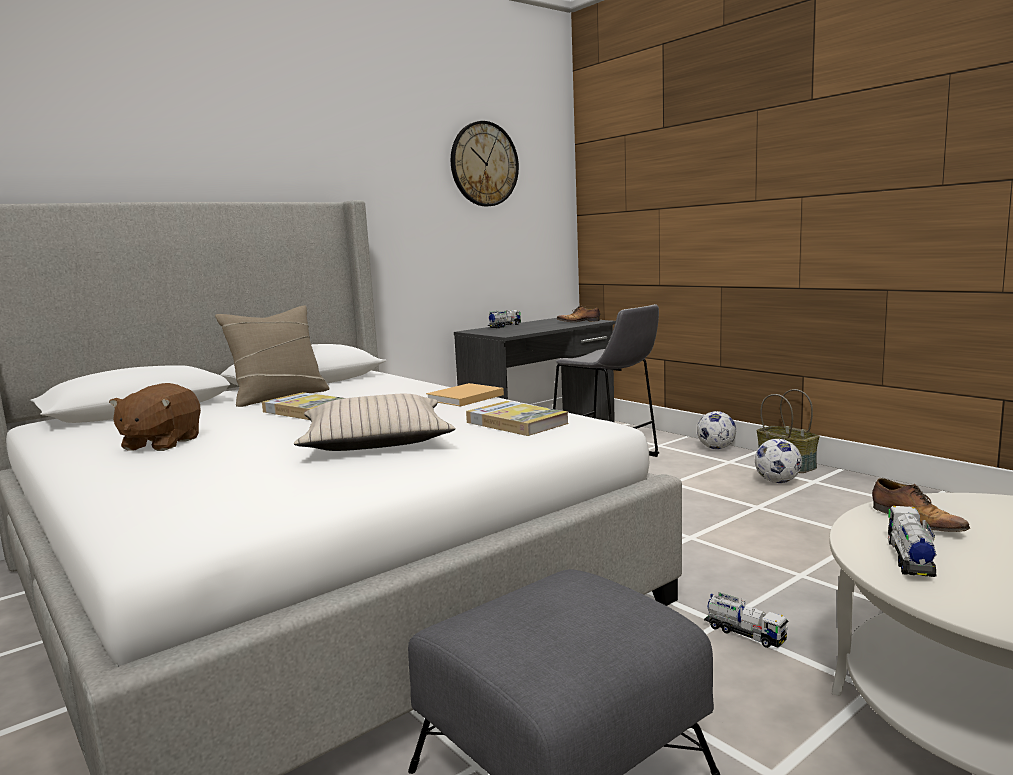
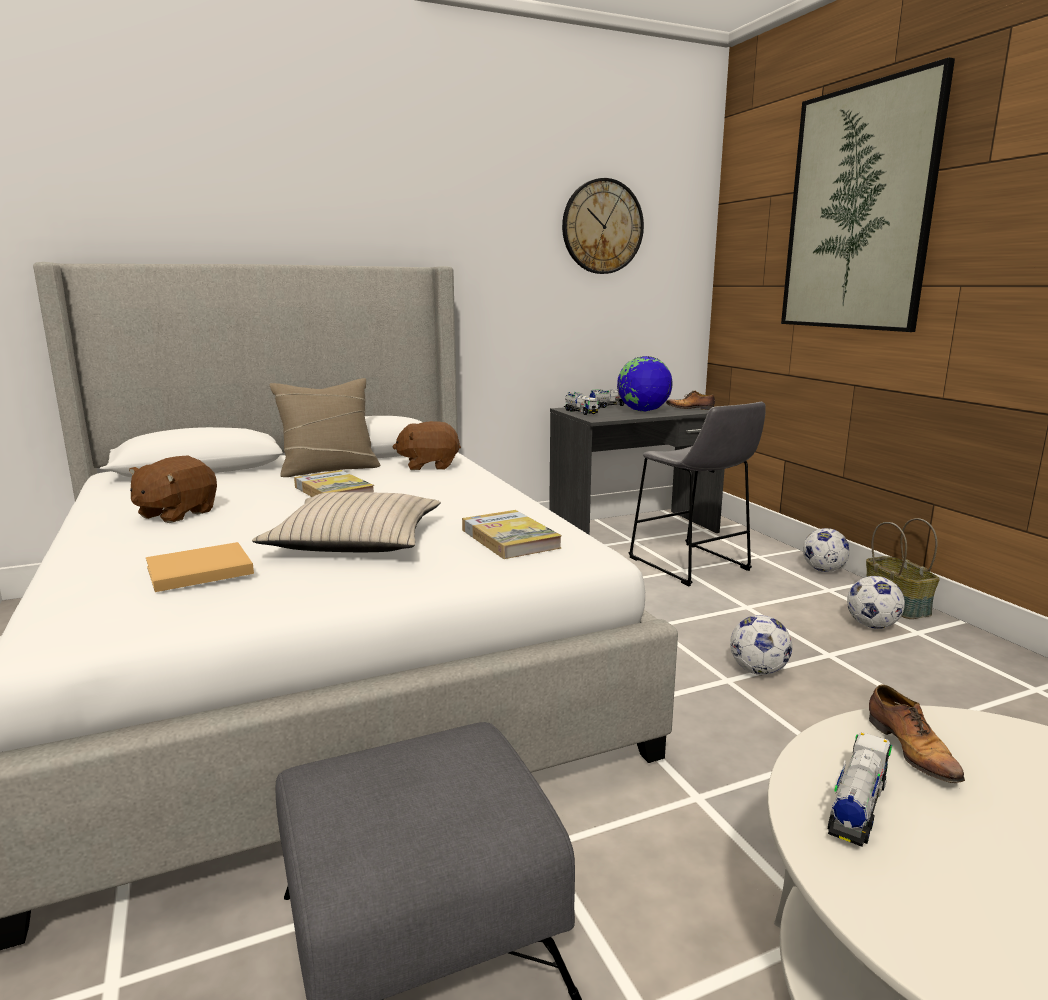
camera: 15 degrees right, 5 degrees up
(377, 384) = (429, 466): none -> brown plush toy
(463, 398) = (491, 496): beige book -> beige book (196, 571)
(540, 326) = (643, 411): none -> globe
(707, 142) = (858, 210): none -> picture
(710, 527) = (758, 671): none -> football
(744, 634) = (717, 818): toy truck -> toy truck (580, 412)

